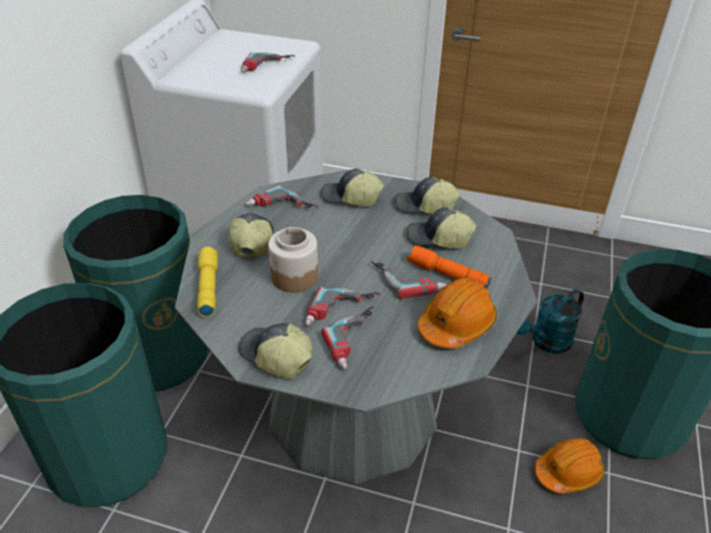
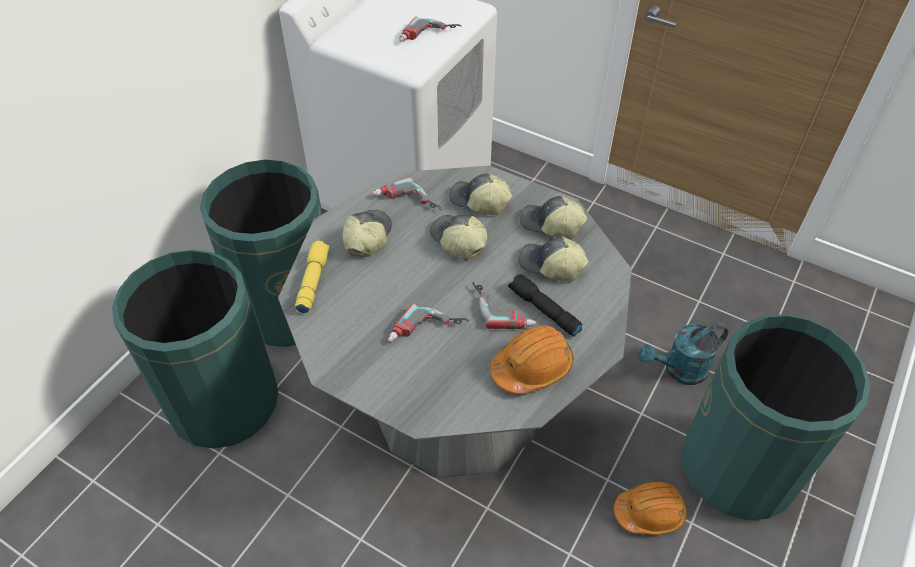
camera: 15 degrees right, 10 degrees up
(275, 357) = (352, 368): cap -> cap (457, 241)
(294, 276) = (395, 284): jar -> none
(357, 341) = (431, 366): power drill -> none
(446, 275) = (543, 310): orange flashlight -> black flashlight

